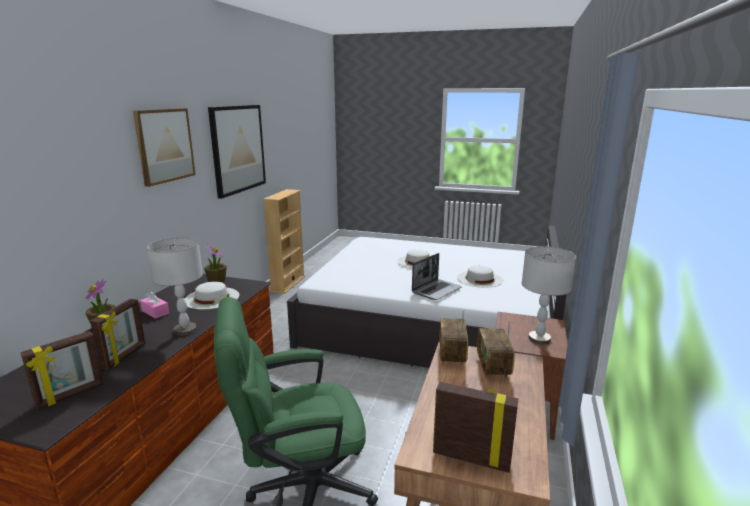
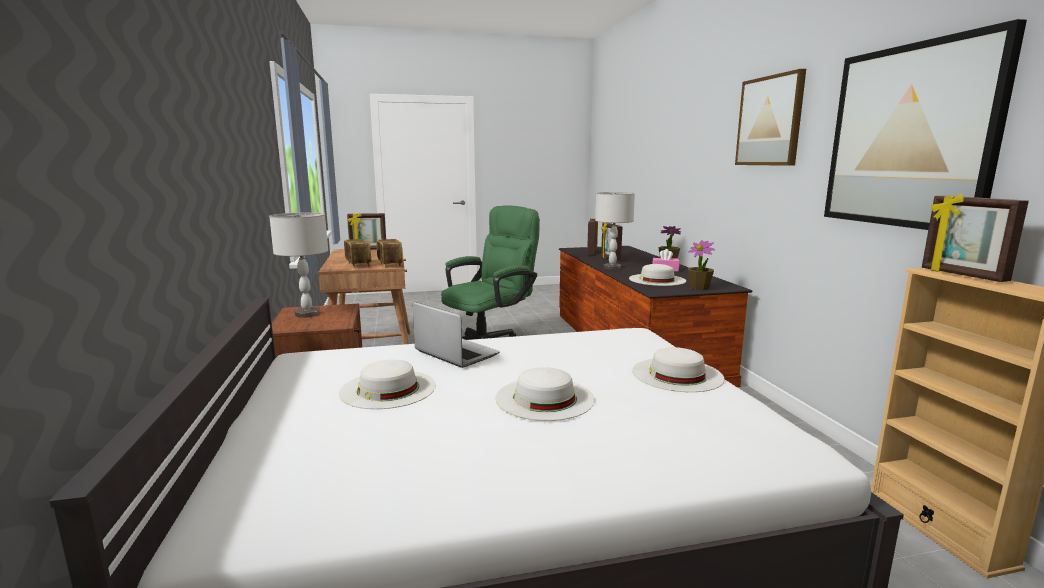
camera: 150 degrees right, 5 degrees down
(279, 195) = (962, 275): none -> picture frame
(350, 259) = (677, 374): none -> white hat
(436, 290) = (455, 353): laptop -> laptop turned 120 degrees clockwise

